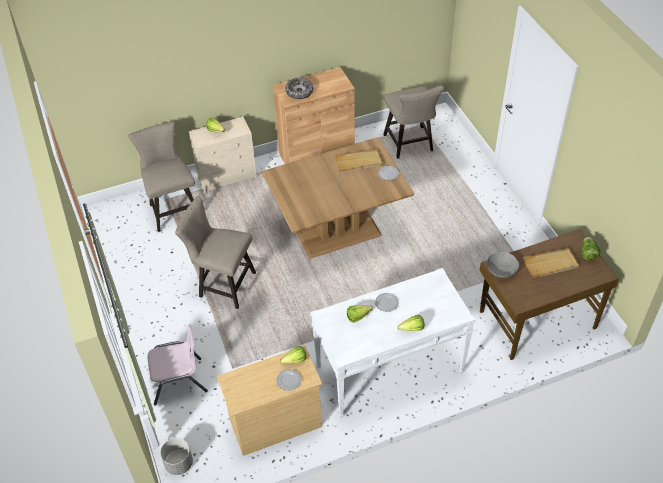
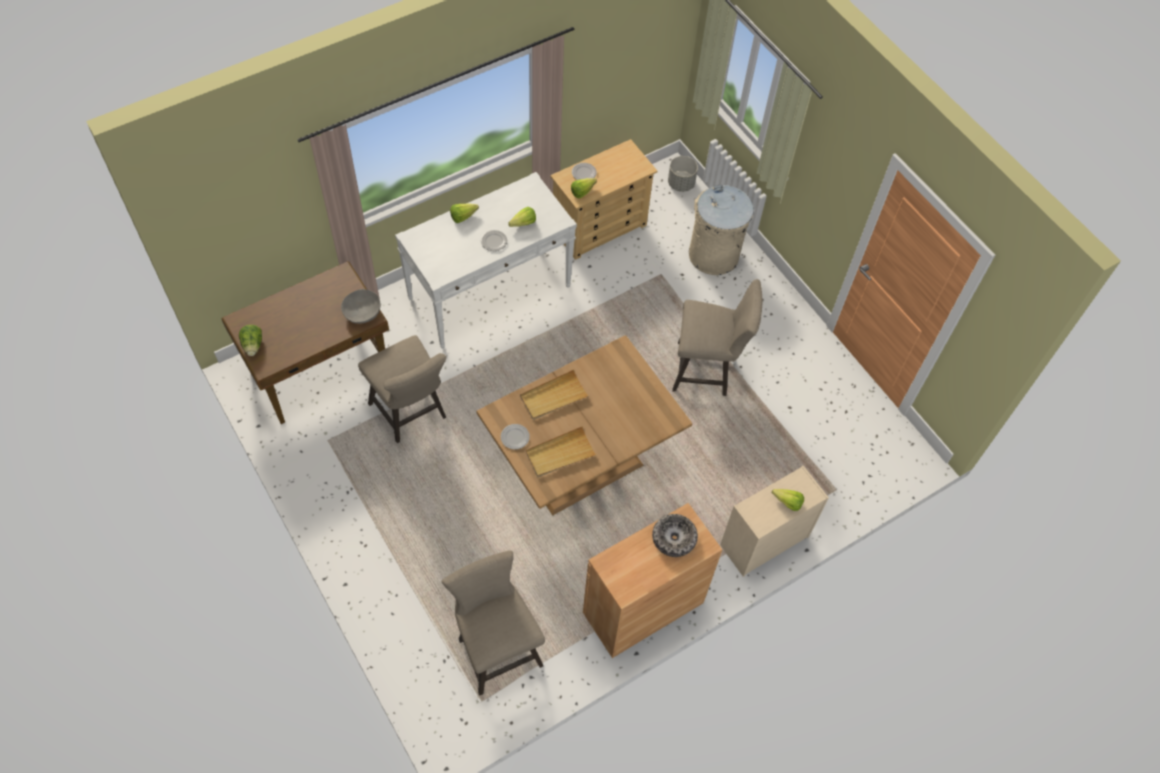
camera: 165 degrees right, 10 degrees up
(173, 209) = (818, 474): beige stool -> beige stool (411, 414)
(178, 381) = (713, 255): pink chair -> beige trash can
(551, 264) = (301, 326): beige tray -> beige tray (553, 397)

